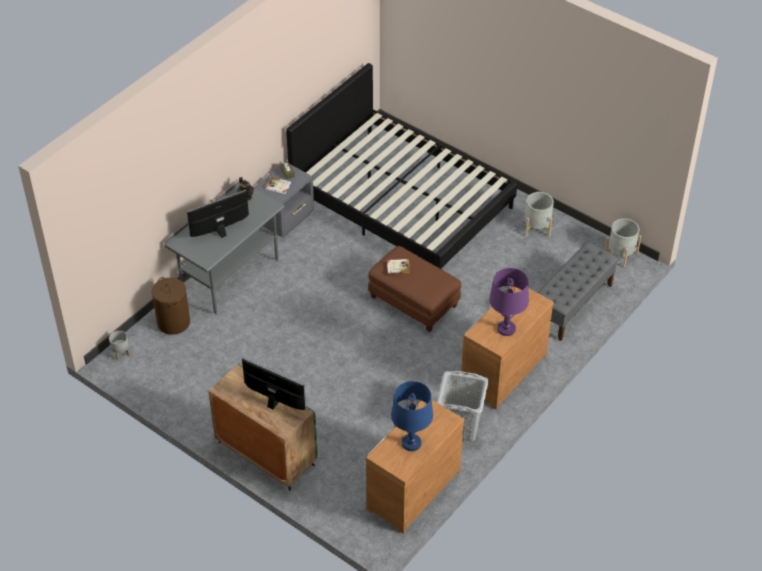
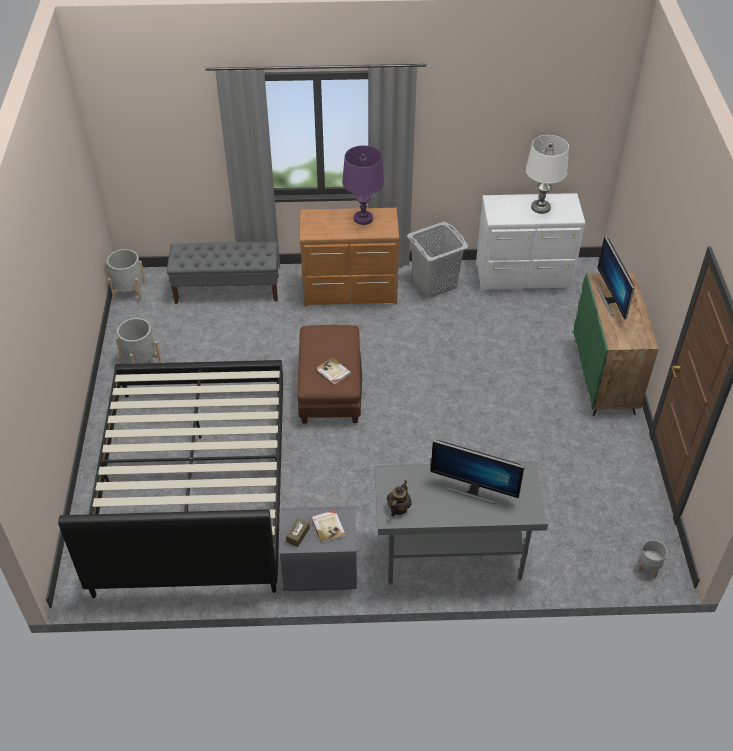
camera: 130 degrees left, 0 degrees up
(173, 322) = (562, 556): brown laundry basket -> none
(411, 443) = (540, 207): blue table lamp -> white table lamp
(411, 489) = (524, 277): brown dresser -> white dresser

